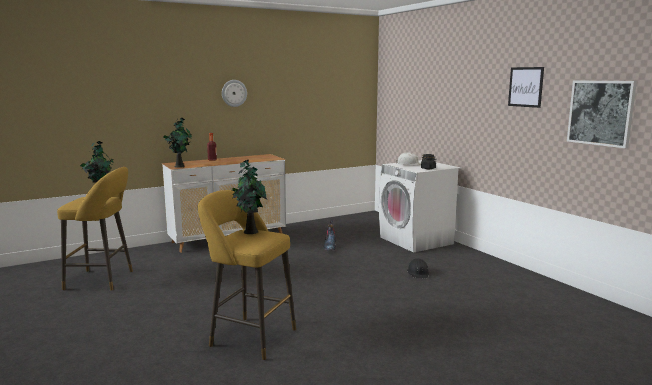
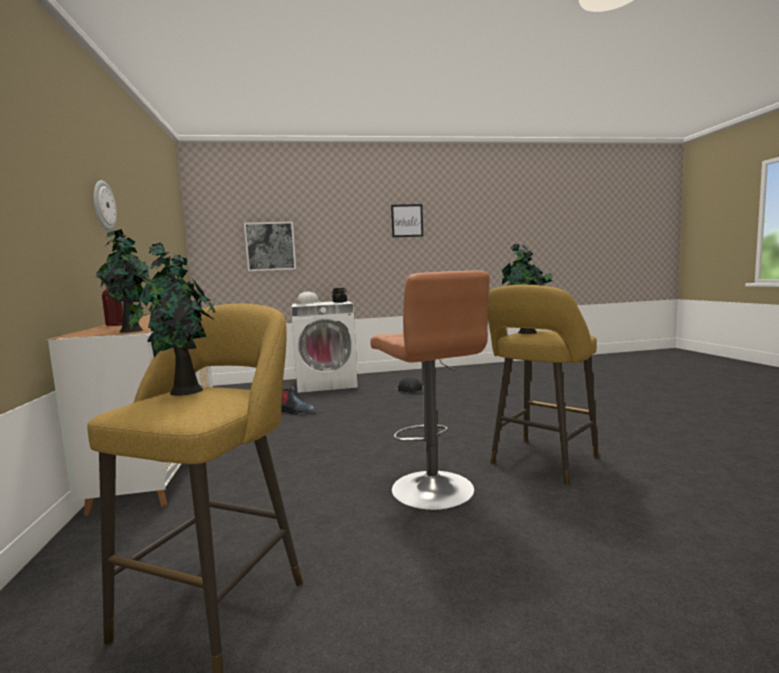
camera: 70 degrees left, 5 degrees down
(199, 304) = (432, 490): none -> brown stool
(600, 112) = (471, 235): picture -> picture (270, 246)

